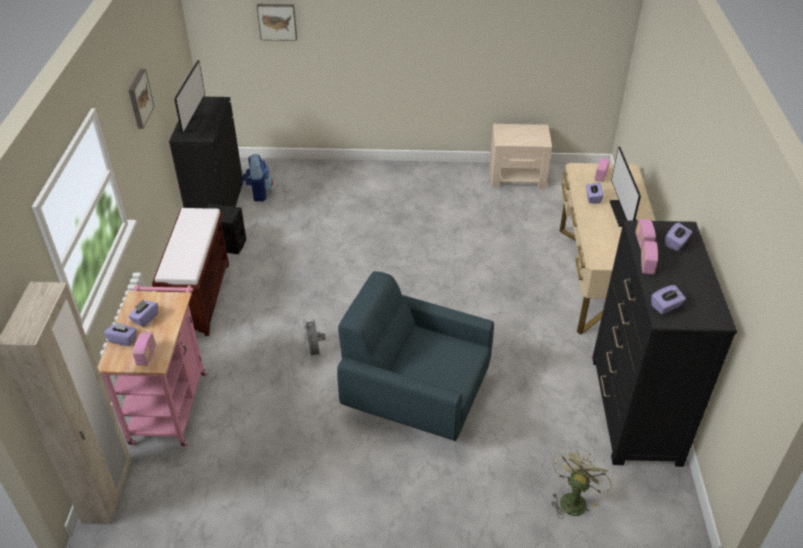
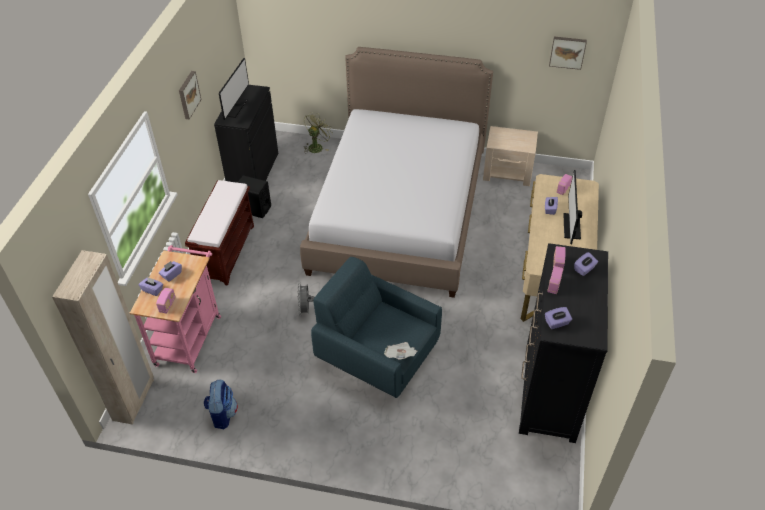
camera: 10 degrees right, 5 degrees up
(258, 193) = (289, 165): backpack -> backpack (222, 414)
(277, 21) = (313, 27): picture -> picture (567, 52)
(403, 231) = (399, 213): none -> bed
(455, 386) = (400, 356): none -> newspaper
(574, 499) = (480, 456): green fan -> green fan (317, 146)

